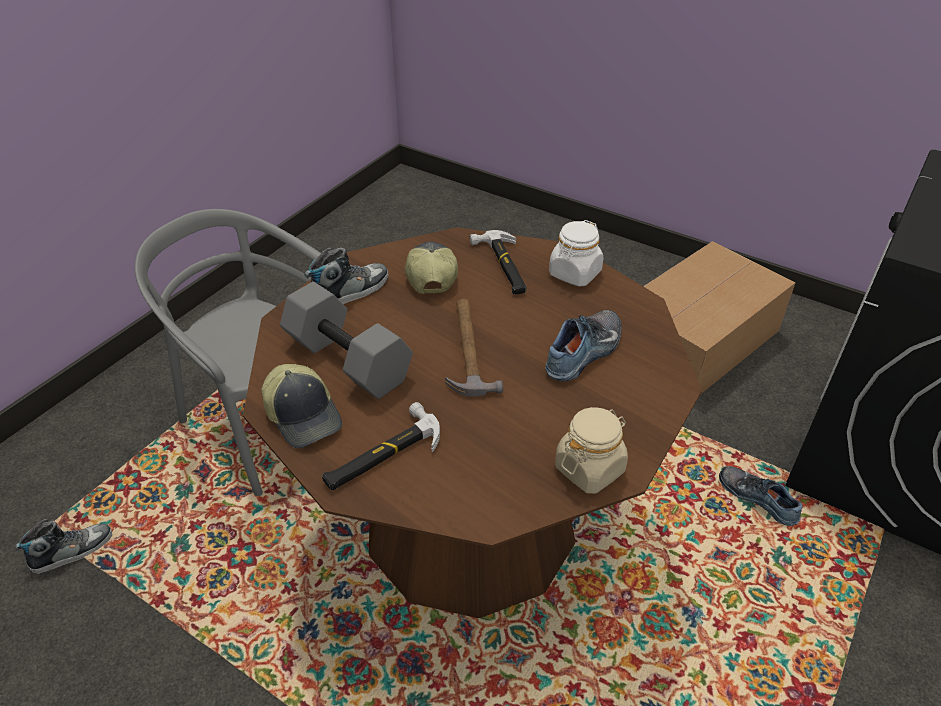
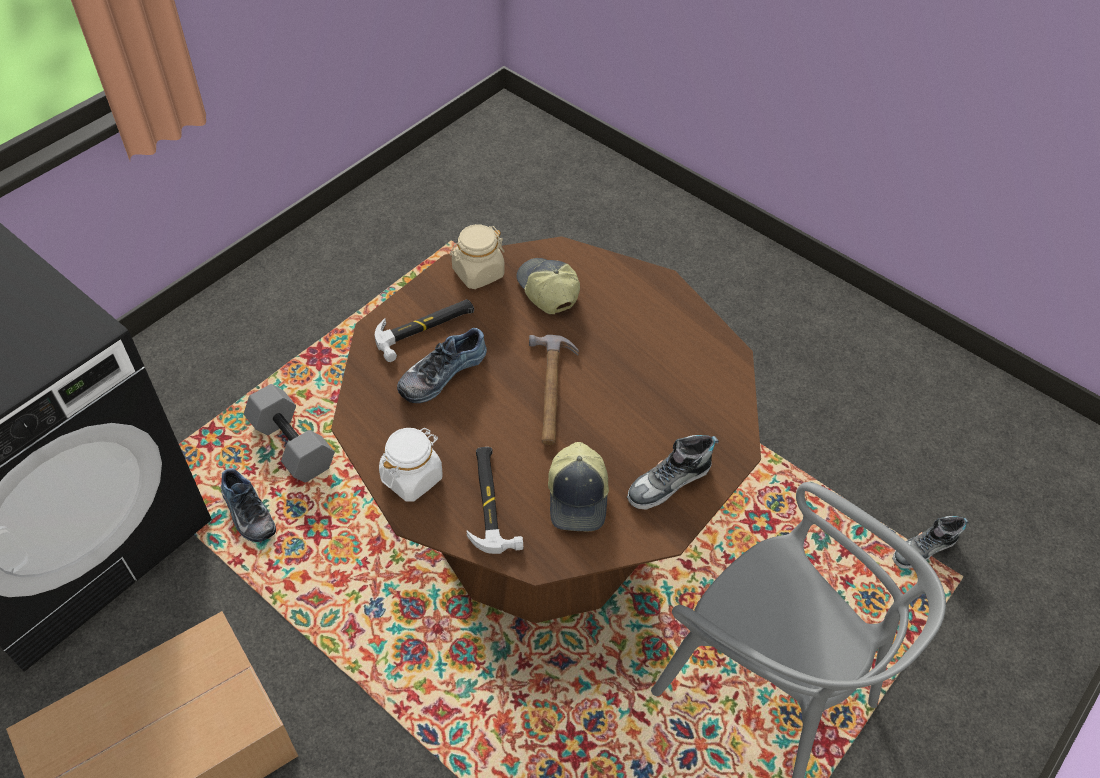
camera: 175 degrees left, 10 degrees up
(304, 415) = (699, 342): cap -> cap (546, 290)
(350, 360) = (664, 393): grey dumbbell -> grey dumbbell (290, 445)
(382, 454) = (634, 303): hammer -> hammer (425, 328)

